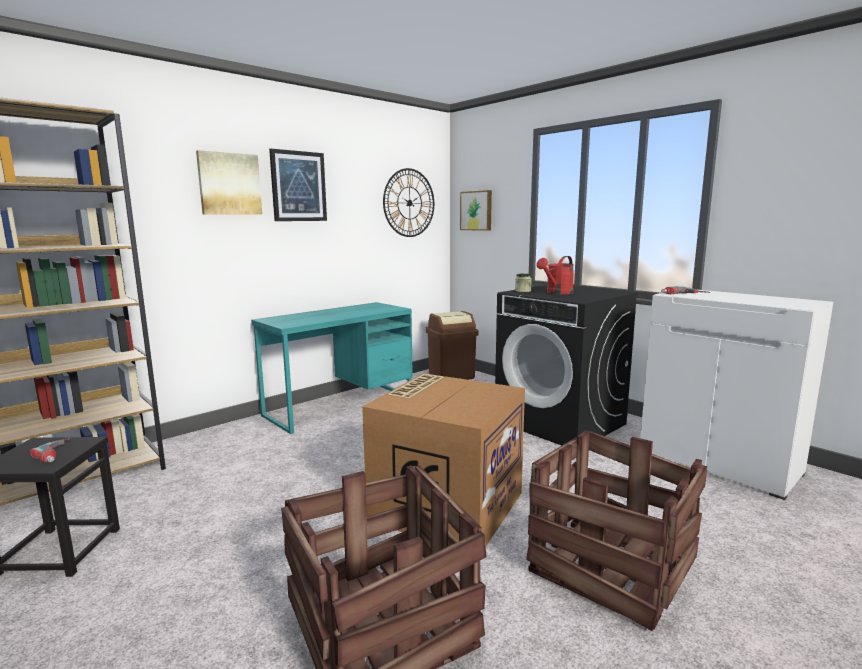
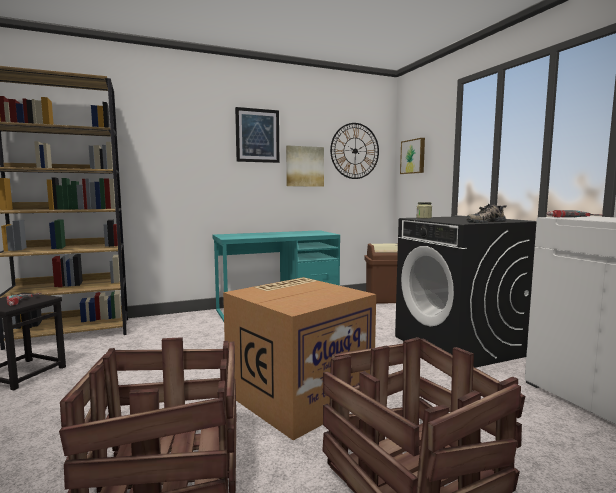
camera: 20 degrees right, 5 degrees down
(229, 184) = (202, 133): picture -> picture (304, 166)
(557, 293) = (453, 219): red watering can -> none
(594, 296) = (485, 221): none -> shoe

